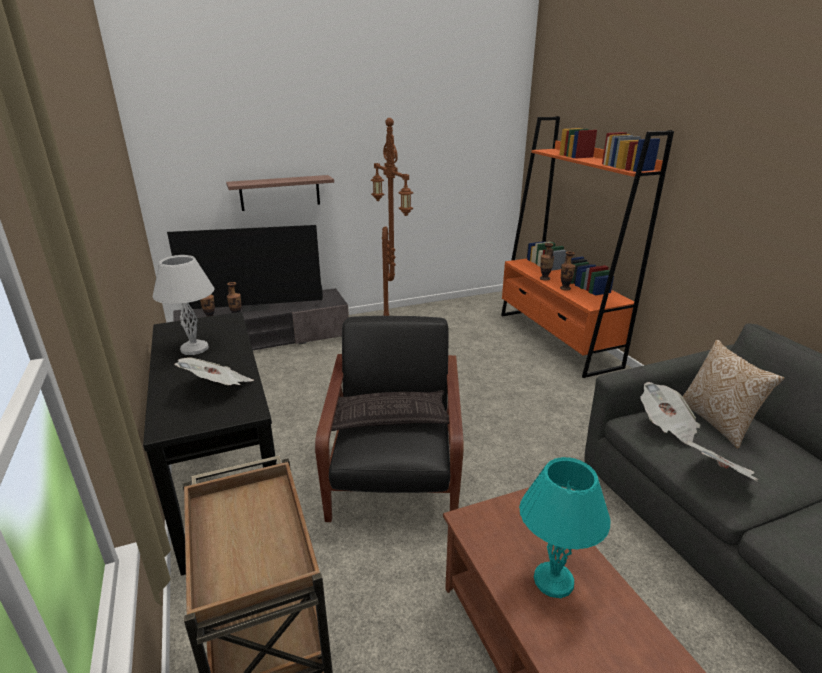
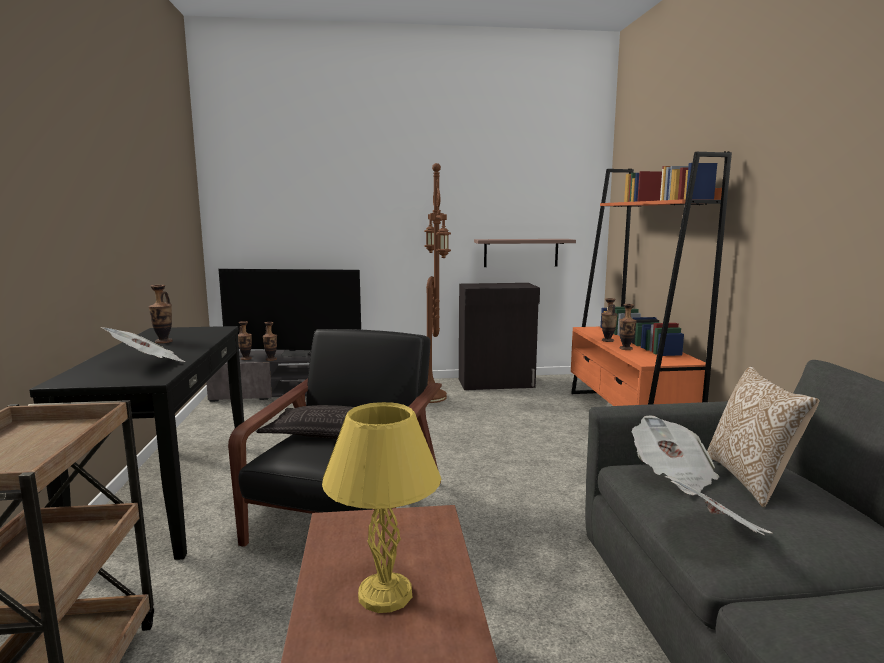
camera: 15 degrees right, 15 degrees down
(195, 348) = (163, 342): white table lamp -> vase
(280, 193) = (335, 242): shelf -> shelf (521, 252)
(435, 310) = (497, 383): none -> black cabinet
(552, 580) = (384, 593): turquoise table lamp -> yellow table lamp

